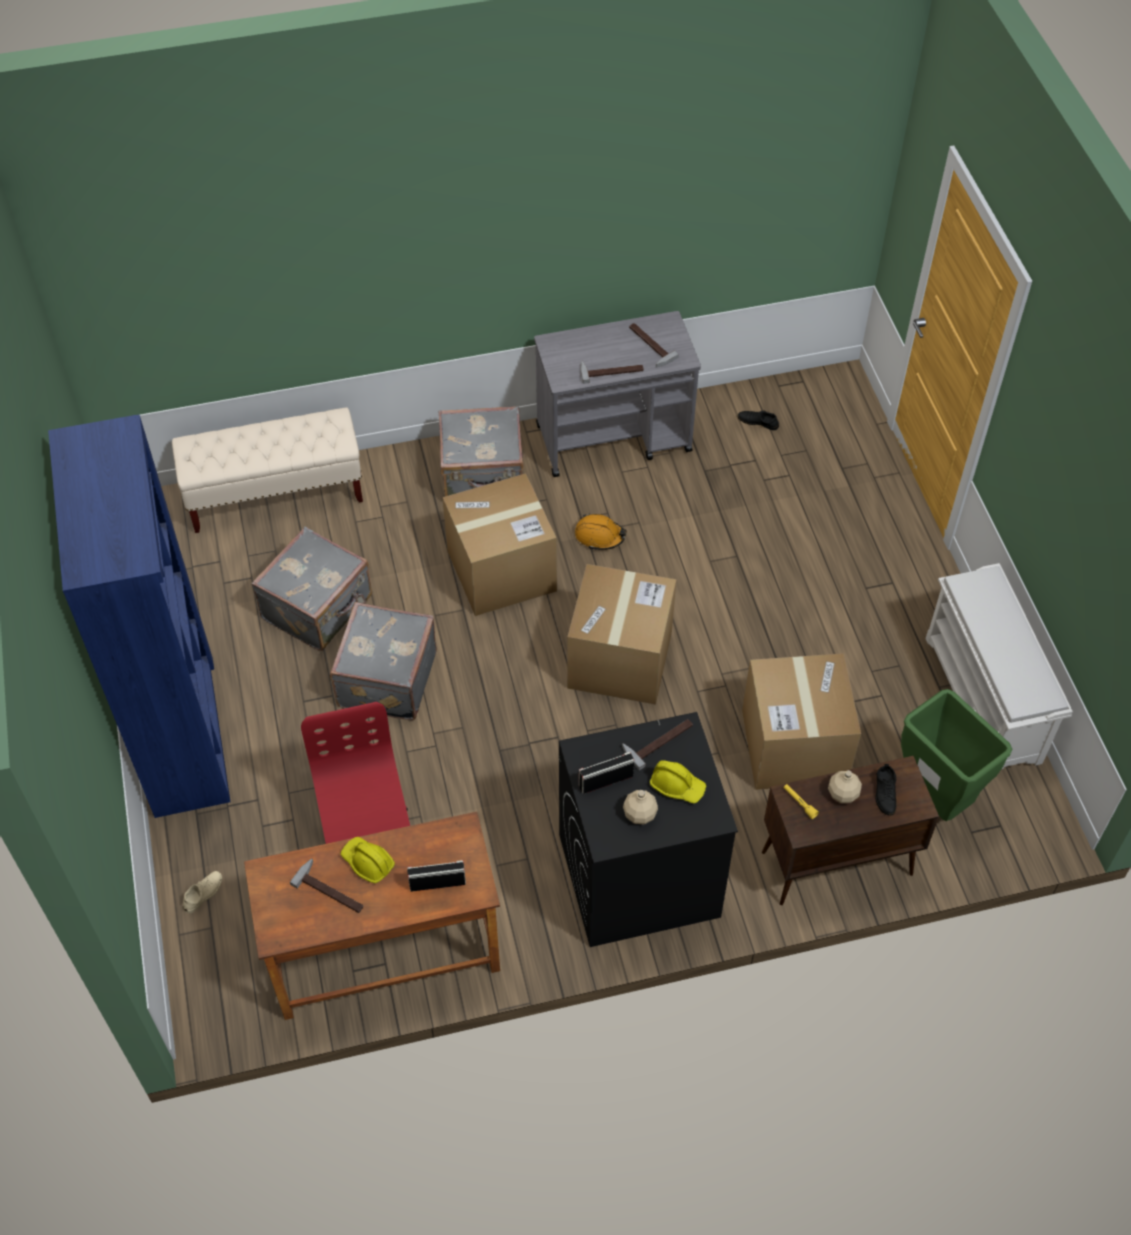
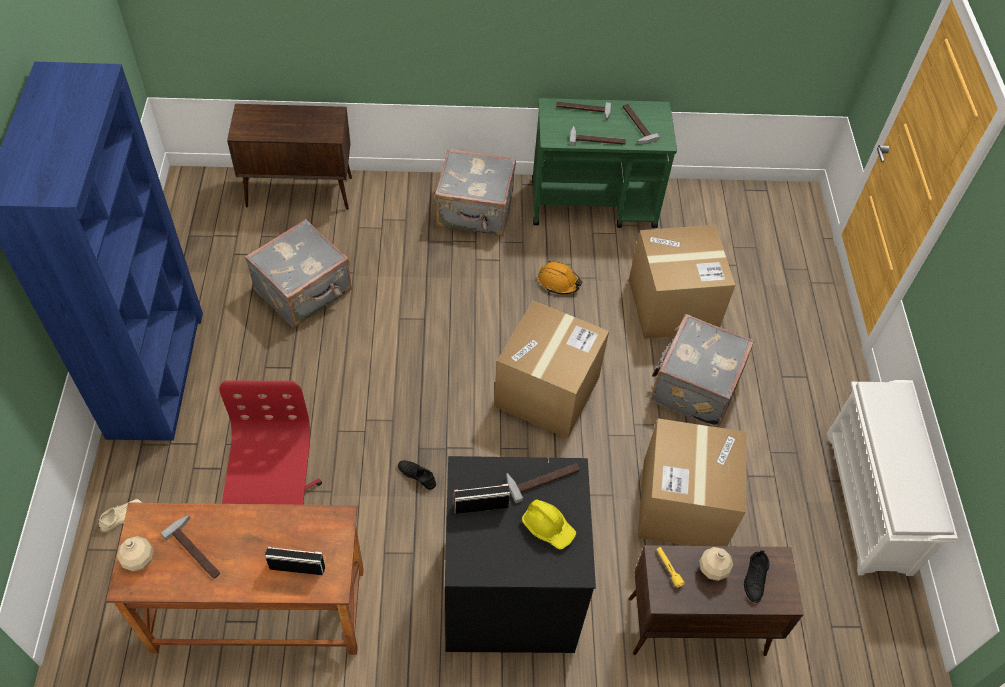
camera: 10 degrees right, 0 degrees up
(275, 494) = (300, 192): beige bench -> brown cabinet
(367, 862) = (239, 531): yellow hard hat -> none
(385, 680) = (340, 364): grey suitcase -> grey suitcase (693, 386)
(501, 571) = (467, 293): cardboard box -> cardboard box (672, 305)
(586, 341) = (582, 110): none -> hammer
(614, 438) = (594, 204): grey cart -> green cart
(639, 814) = (503, 547): beige bottle -> beige bottle (138, 559)
(758, 422) = (720, 215): black shoe -> black shoe (417, 475)
(935, 801) = (803, 587): green trash can -> none

